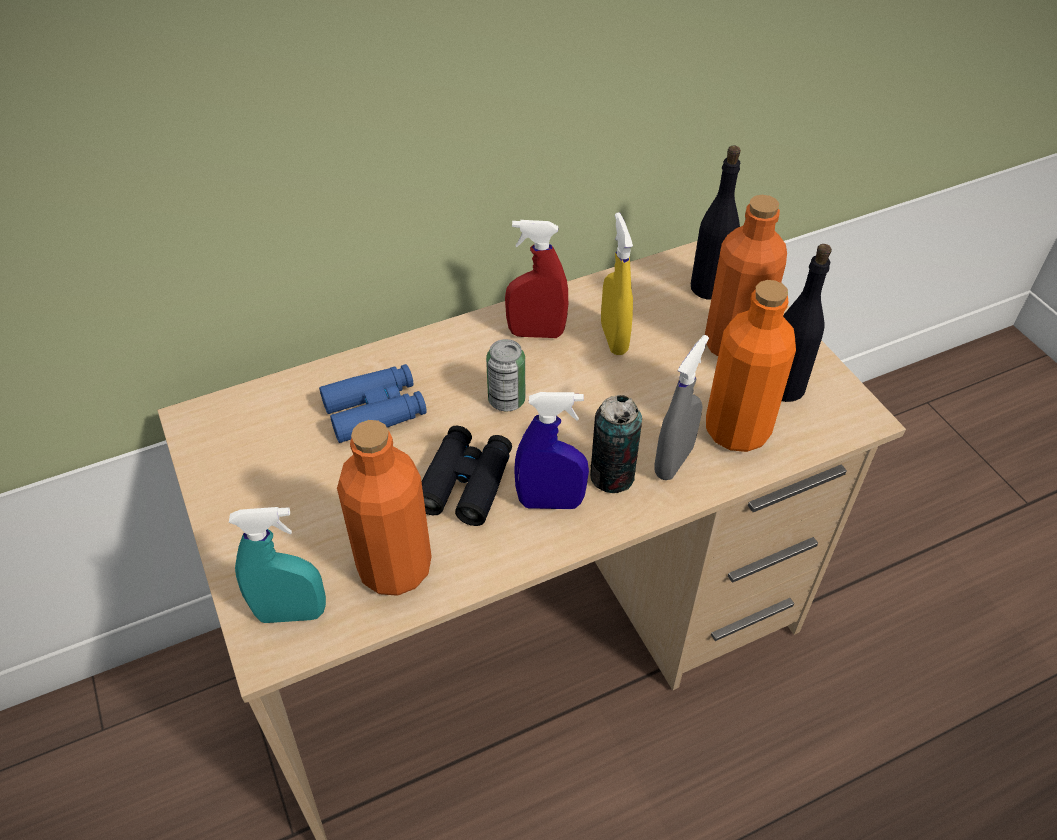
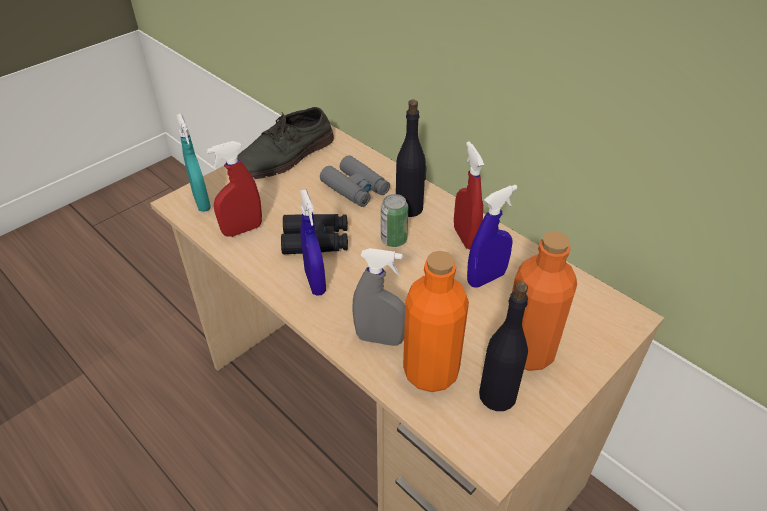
camera: 70 degrees right, 5 degrees down
(239, 477) = (284, 157): none -> grey shoe
(375, 410) = (355, 188): blue binoculars -> grey binoculars
(395, 567) = (242, 230): orange bottle -> red spray bottle
(612, 476) = (351, 308): can -> none
(614, 338) = (486, 278): yellow spray bottle -> blue spray bottle
(709, 287) = (586, 322): black bottle -> black bottle (409, 208)

